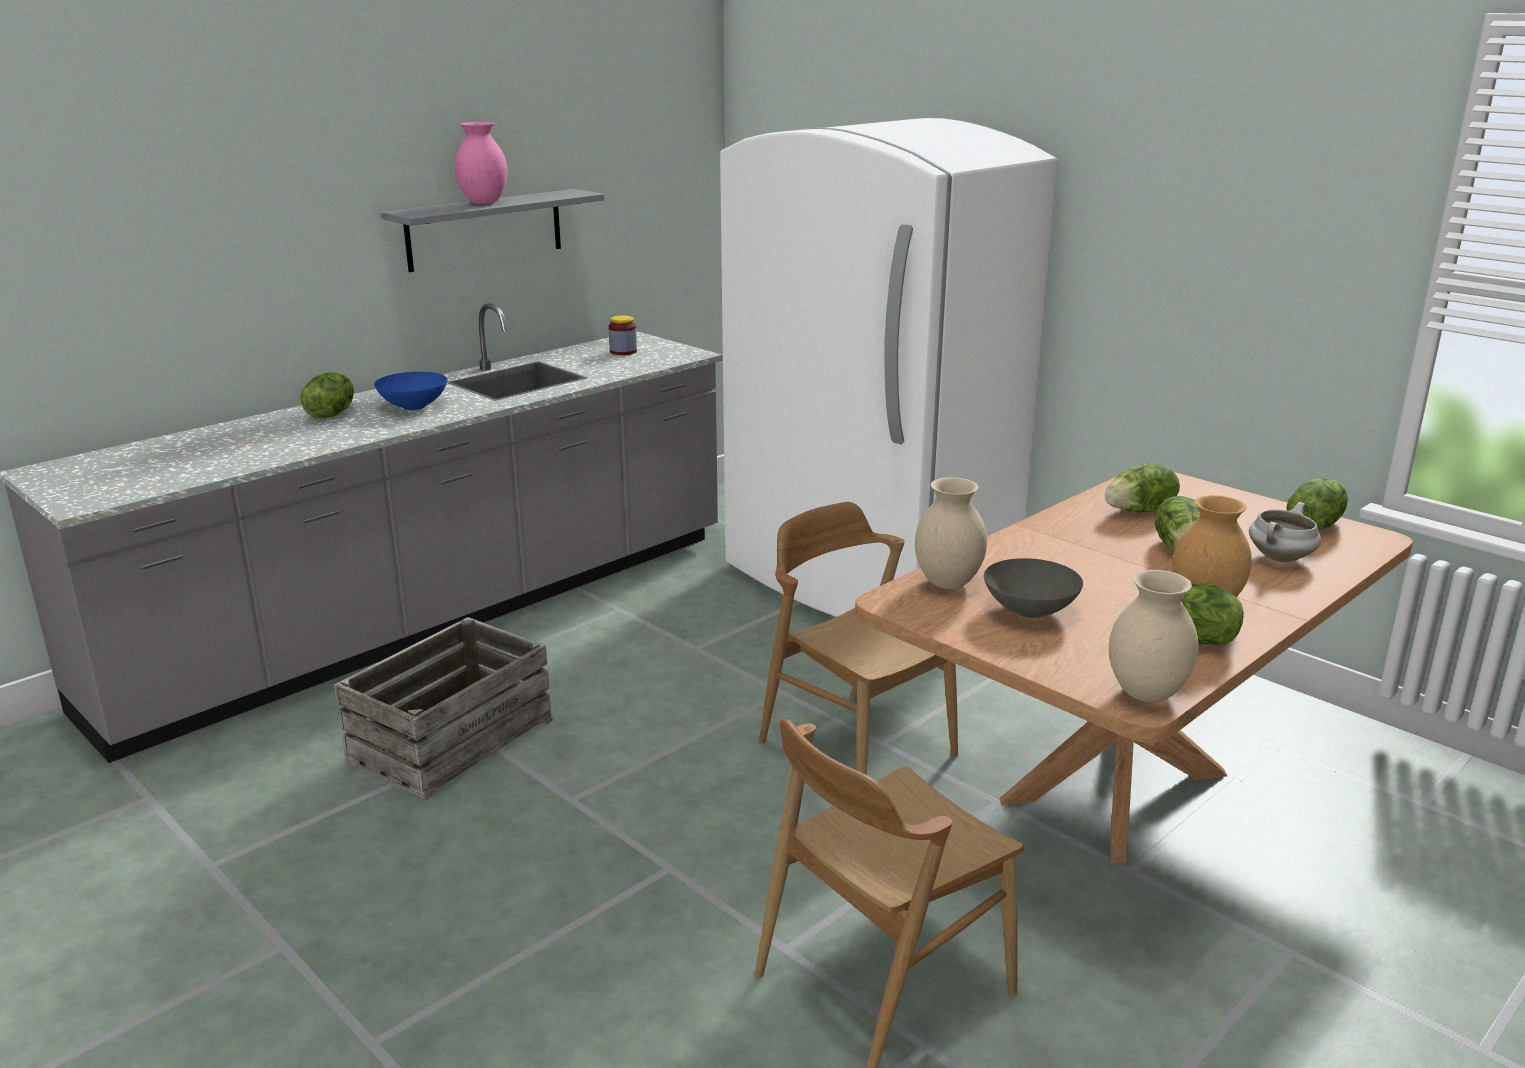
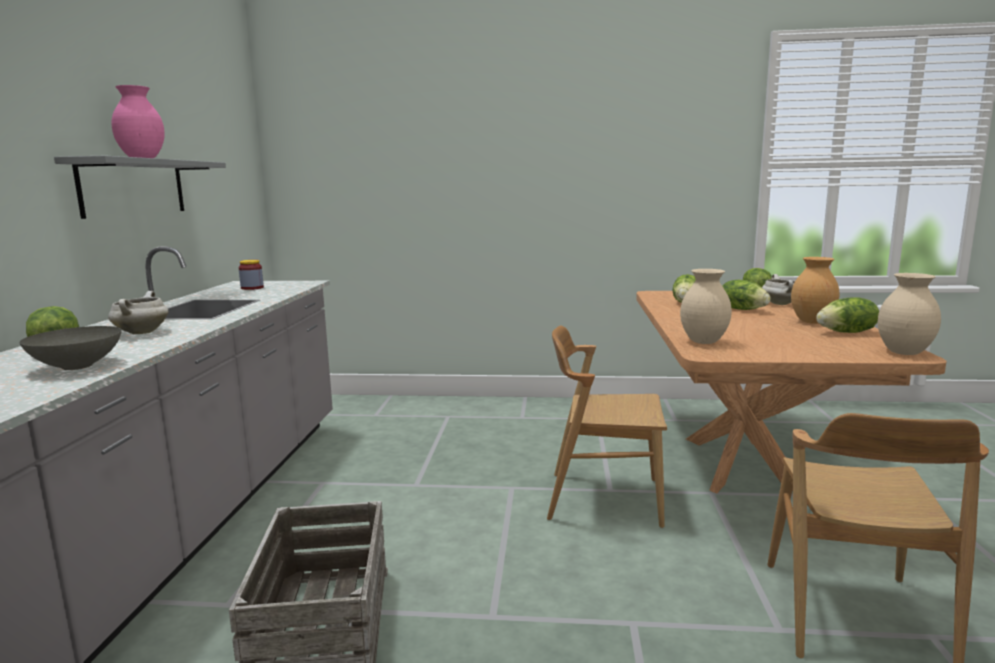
camera: 40 degrees left, 10 degrees down
(414, 406) = (141, 333): blue bowl -> white cooking pot
(867, 580) = (457, 416): white fridge -> none
(1031, 611) = (768, 341): grey bowl -> grey bowl (79, 366)

